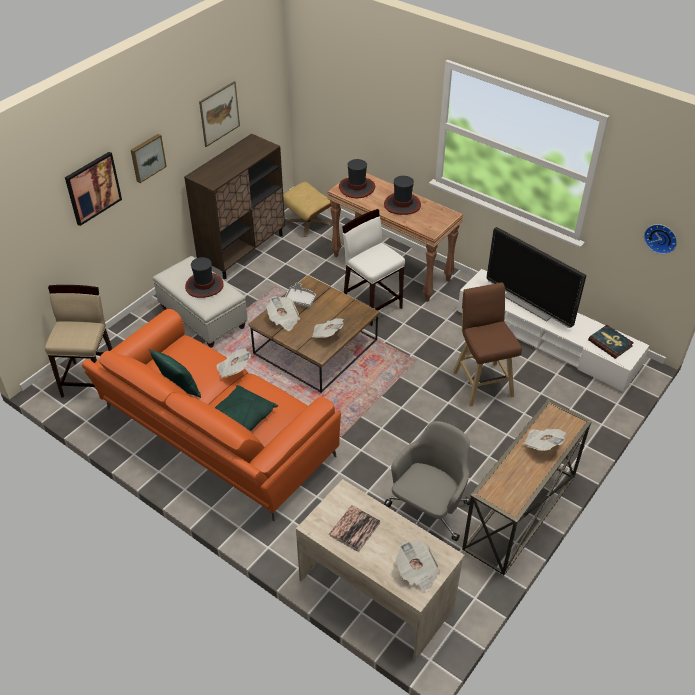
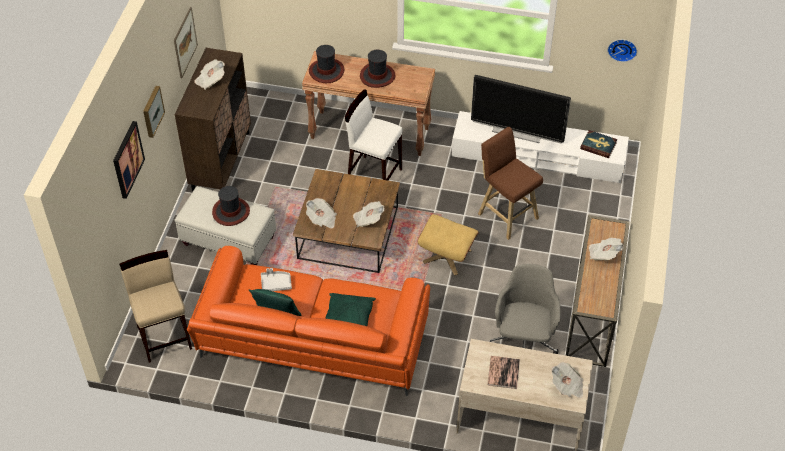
camera: 25 degrees left, 5 degrees up
(233, 369) = (313, 280): newspaper -> newspaper (210, 80)
(300, 299) = (324, 195): grey tray -> grey tray (276, 283)
(308, 222) = (265, 111): beige ottoman -> beige ottoman (447, 256)

